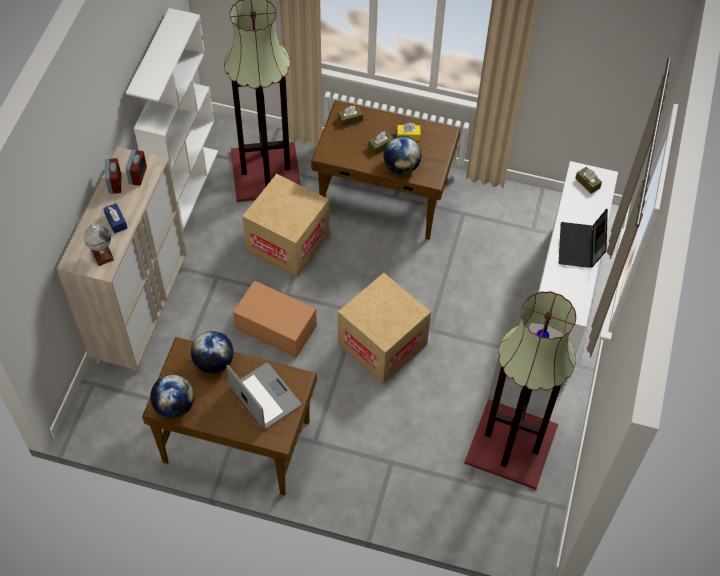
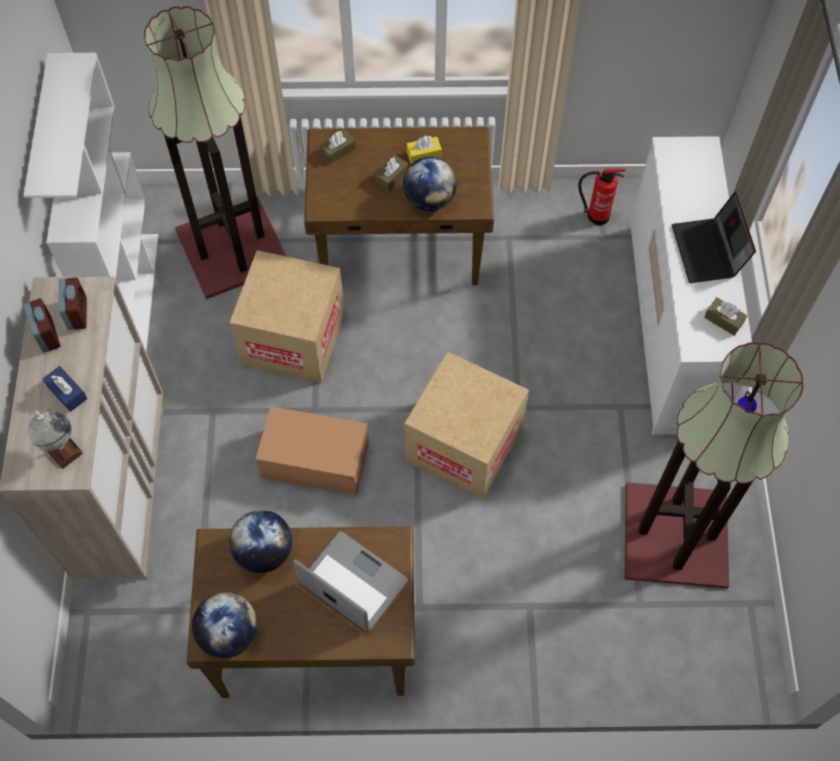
camera: 15 degrees left, 5 degrees up
(532, 213) = (596, 215): none -> fire extinguisher
(587, 183) = (686, 162): brown tissue box -> brown tissue box (723, 320)

